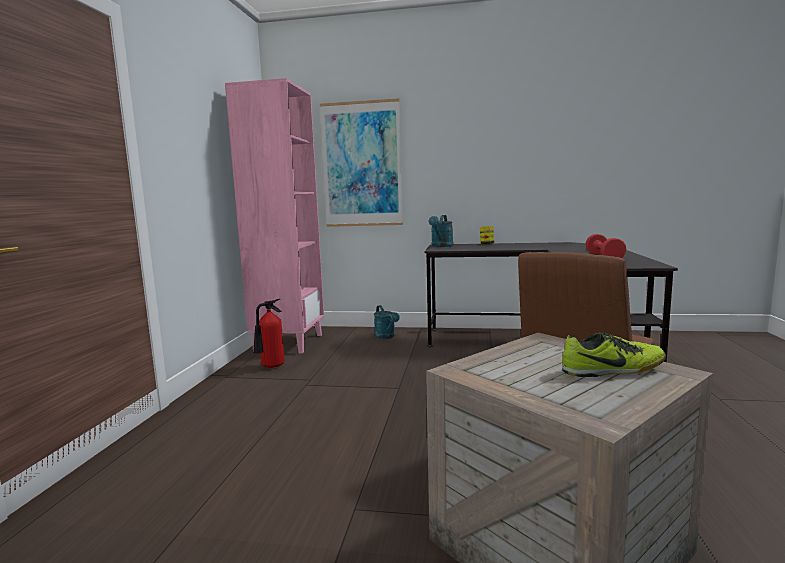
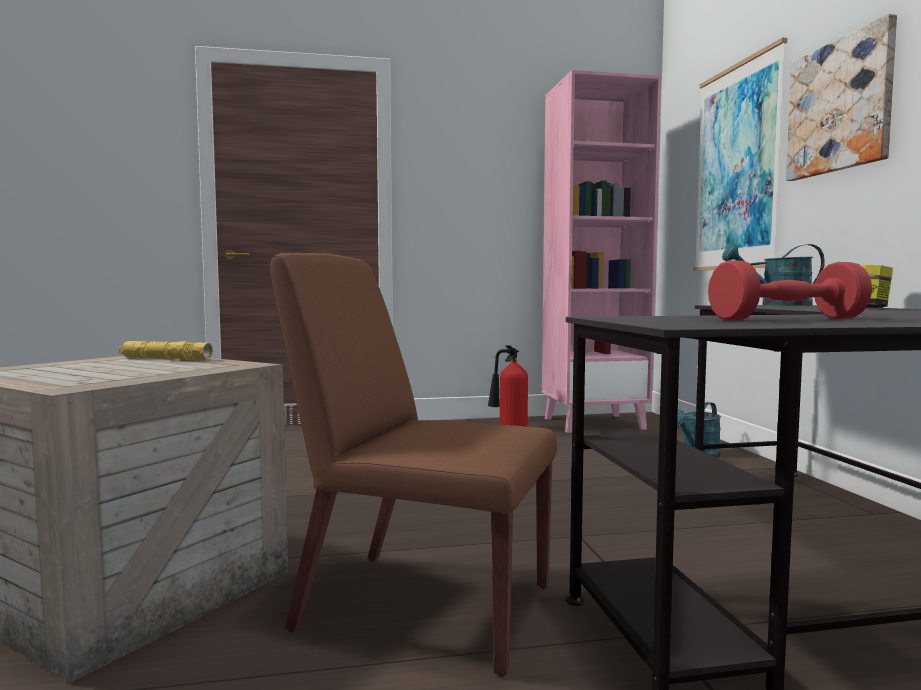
camera: 70 degrees right, 5 degrees down
(441, 146) = (840, 106): none -> picture
(496, 361) = (166, 359): none -> yellow flashlight
(613, 370) = (101, 375): shoe -> none

